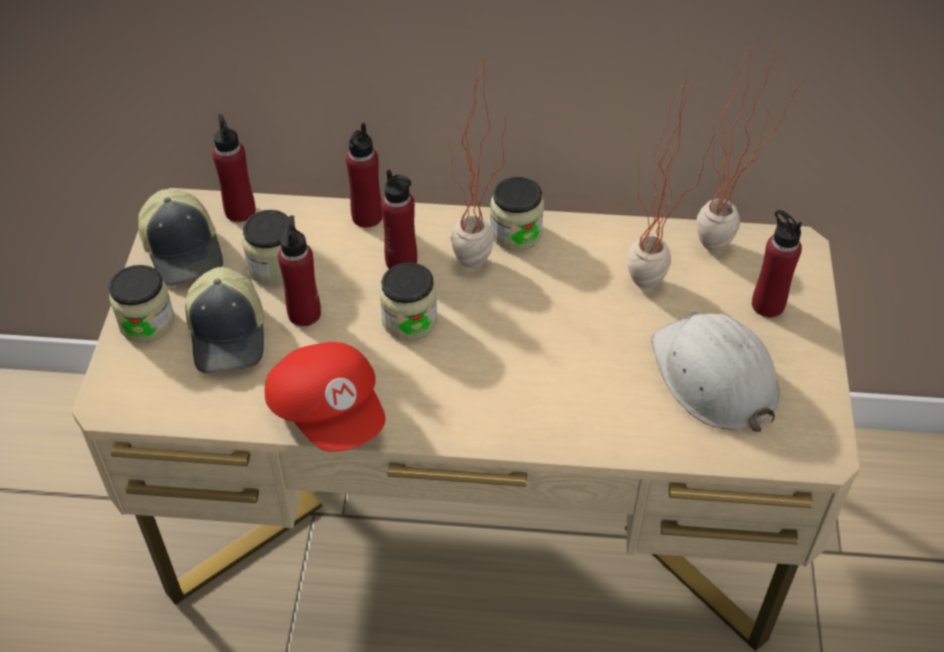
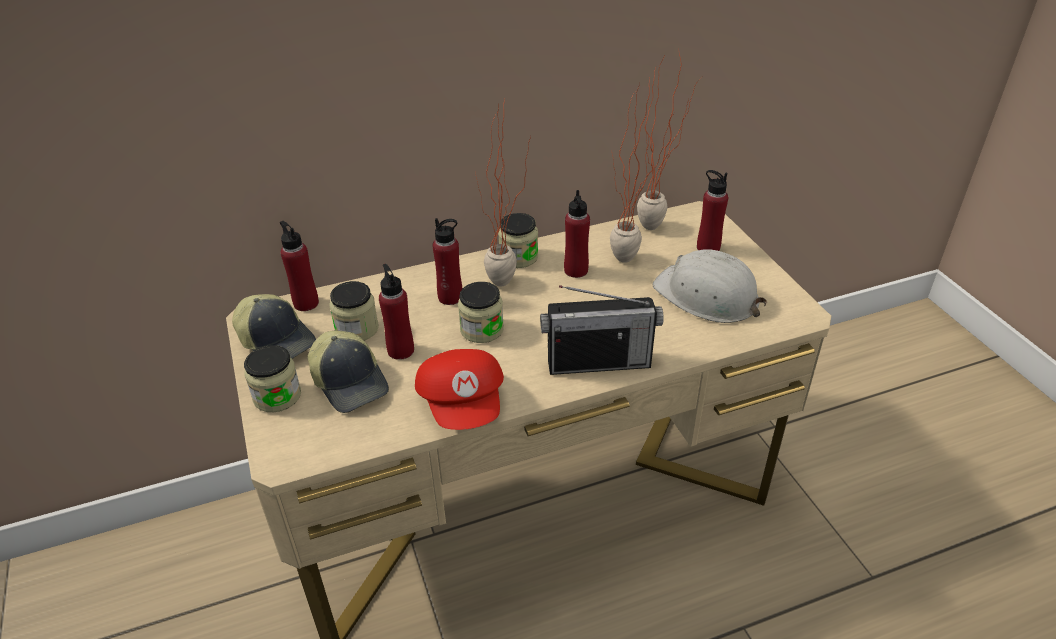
camera: 25 degrees left, 10 degrees down
(330, 411) = (464, 404): red cap -> red cap turned 45 degrees clockwise
(367, 217) = (406, 278): red bottle -> red bottle (576, 270)
(514, 418) = (598, 362): none -> radio

